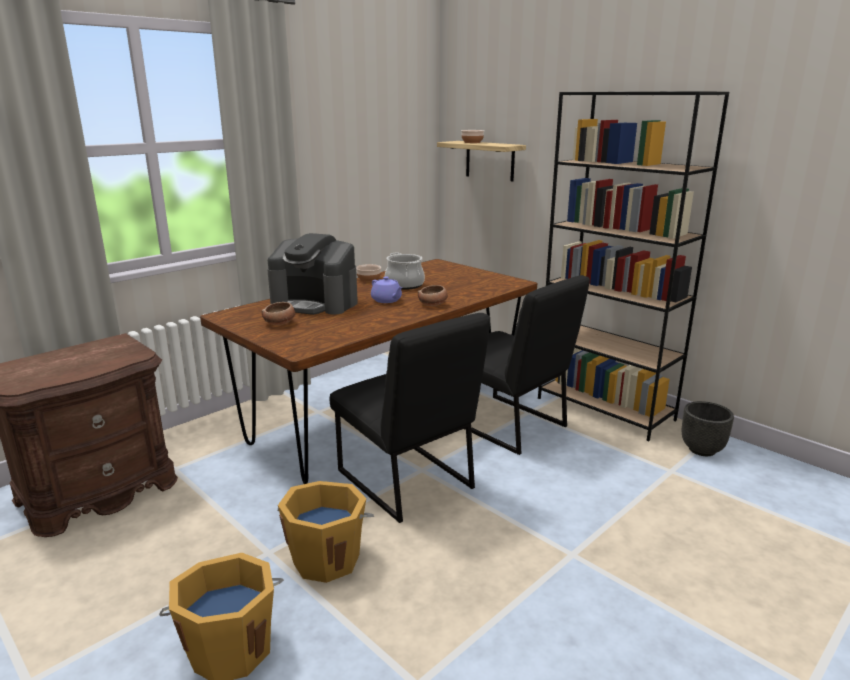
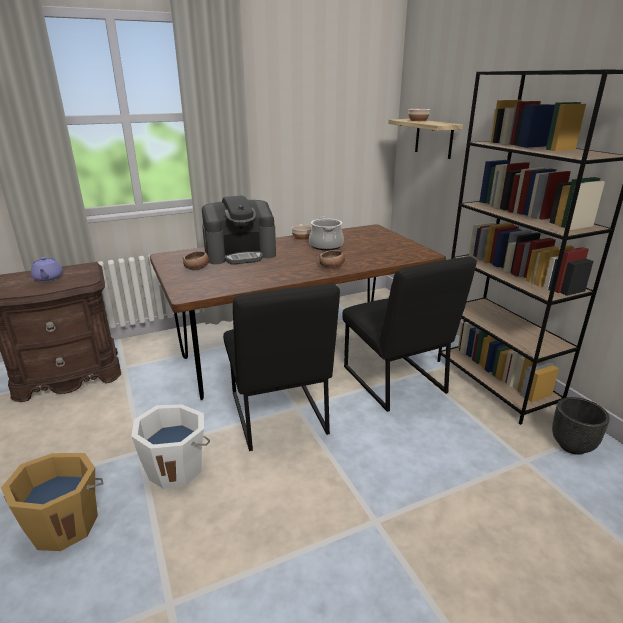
camera: 20 degrees right, 5 degrees up
(315, 303) = (240, 254): coffee machine -> coffee machine turned 60 degrees counterclockwise
(327, 558) = (176, 467): orange bucket -> white bucket
(387, 300) = (298, 258): purple teapot -> purple teapot (48, 278)

